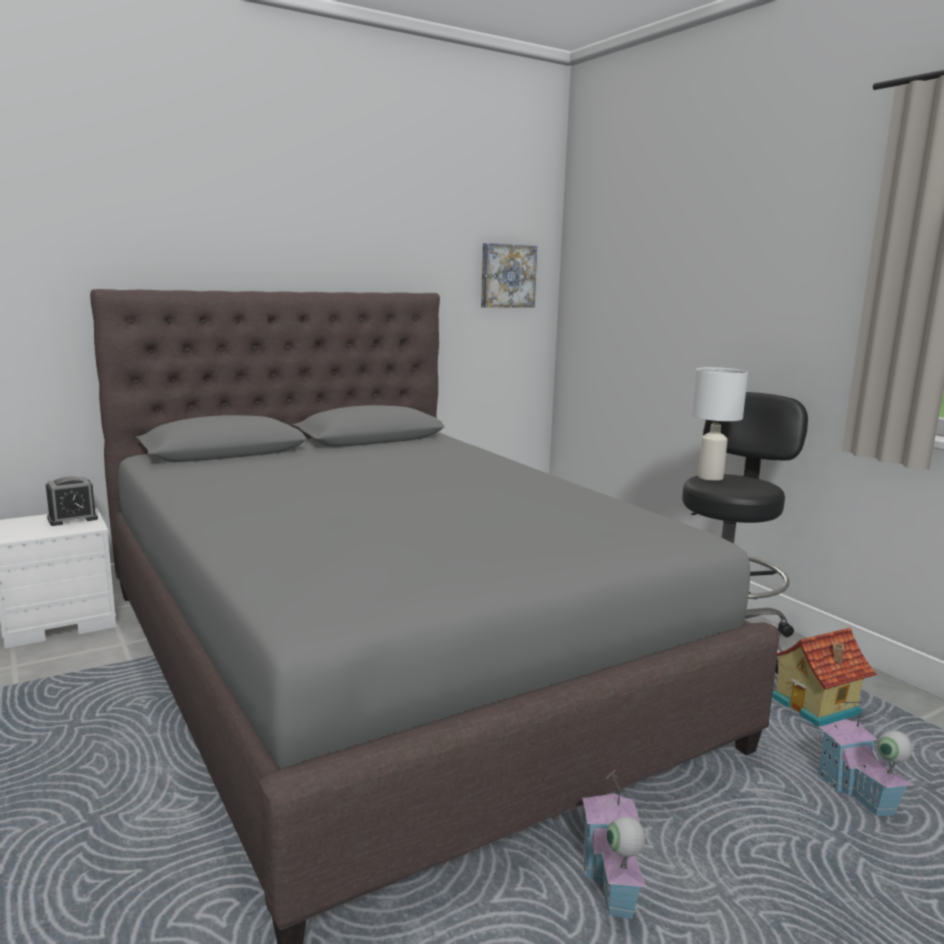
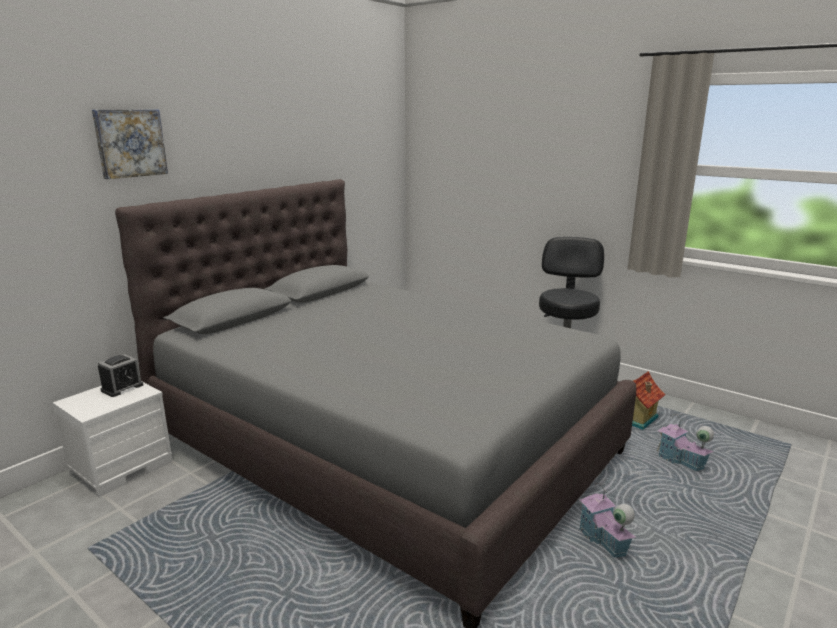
camera: 20 degrees left, 5 degrees up
(507, 276) = (376, 160): picture -> picture (129, 143)
(709, 477) = (552, 292): white table lamp -> none

